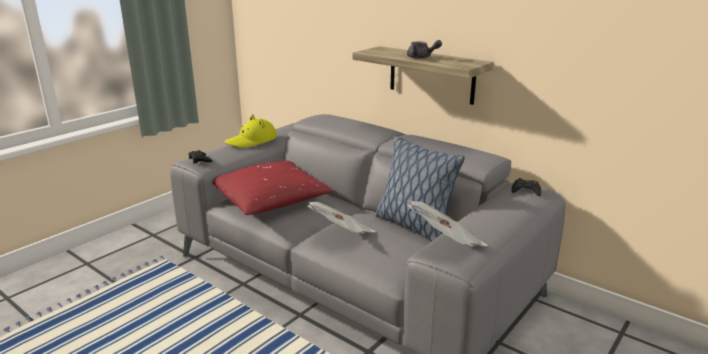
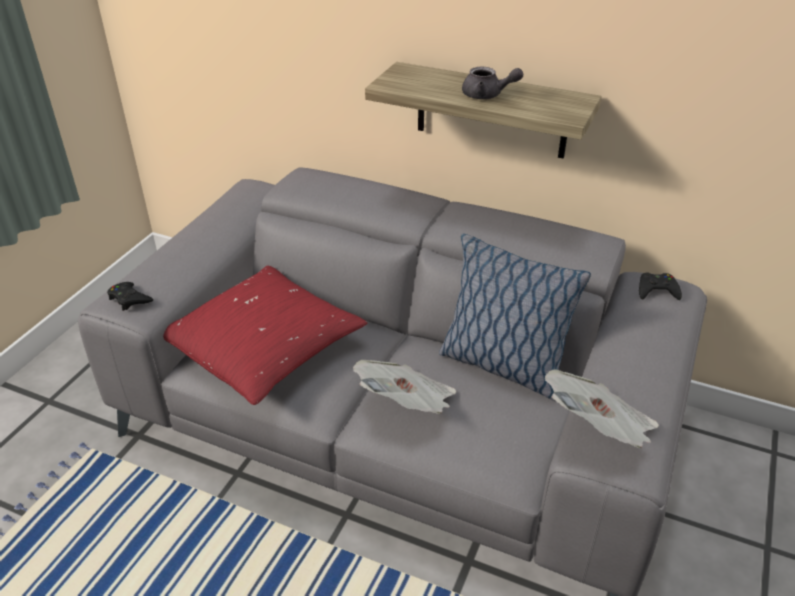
camera: 15 degrees left, 15 degrees up
(252, 141) = (197, 237): yellow hat -> none

